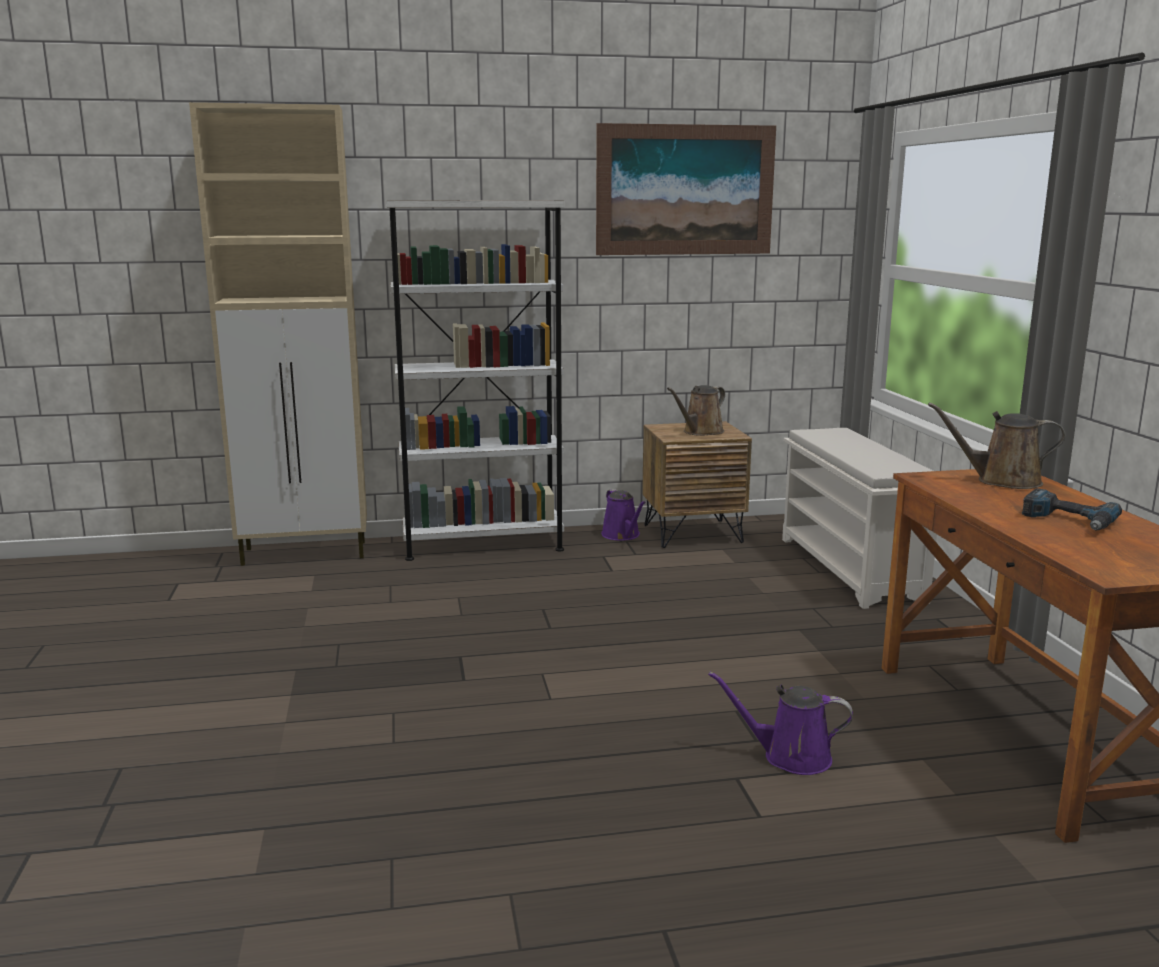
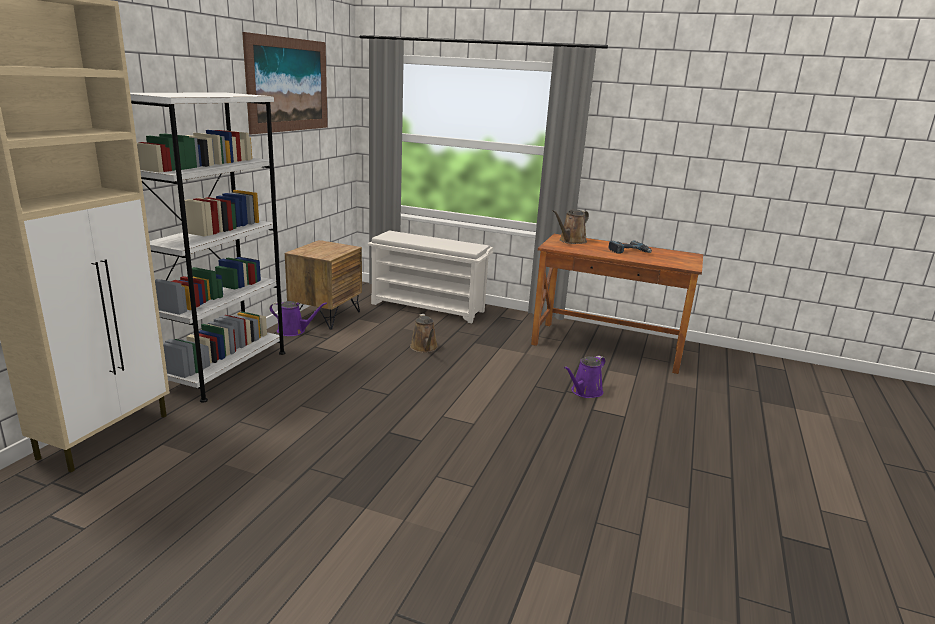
camera: 60 degrees left, 5 degrees up
(700, 432) = (329, 249): brown watering can -> brown watering can (424, 348)

